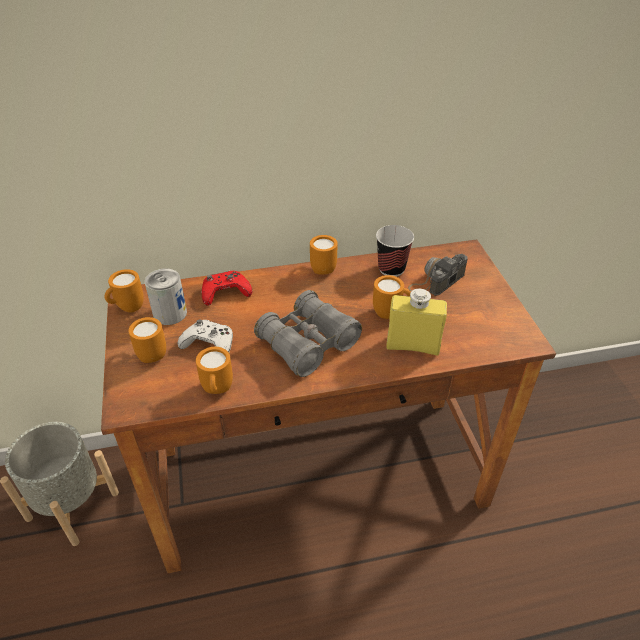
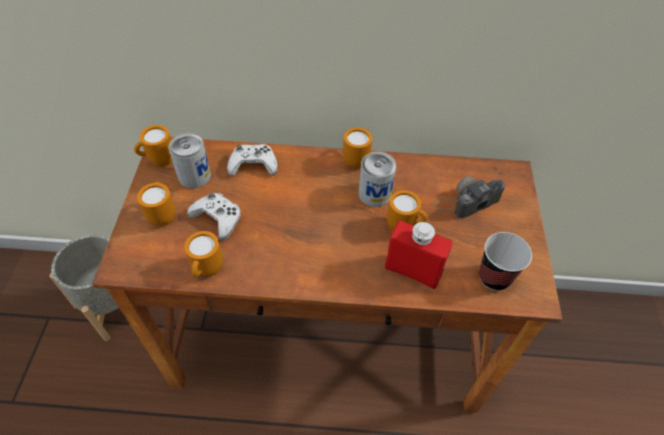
camera: 15 degrees right, 10 degrees up
(225, 292) = (253, 165): red game controller -> white game controller
(308, 343) = (310, 241): grey binoculars -> none
(351, 292) = (374, 194): none -> can
(391, 269) = (425, 176): cup -> cup (494, 277)
(412, 346) = (412, 271): yellow bottle -> red bottle

